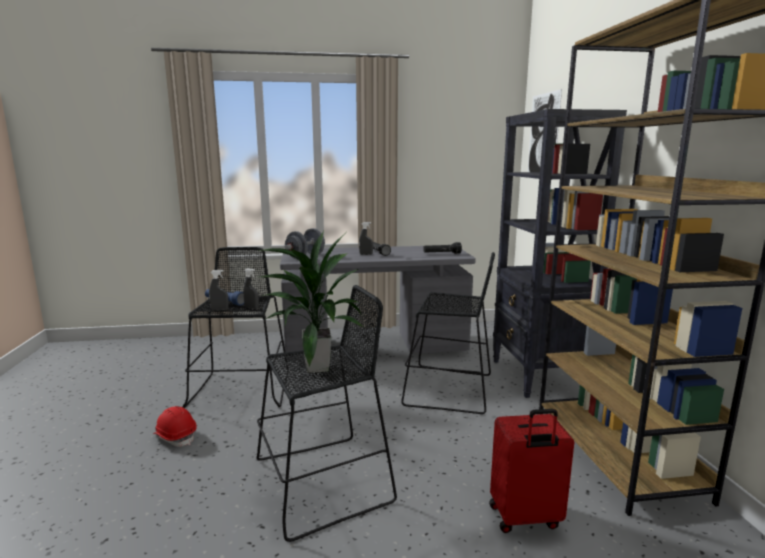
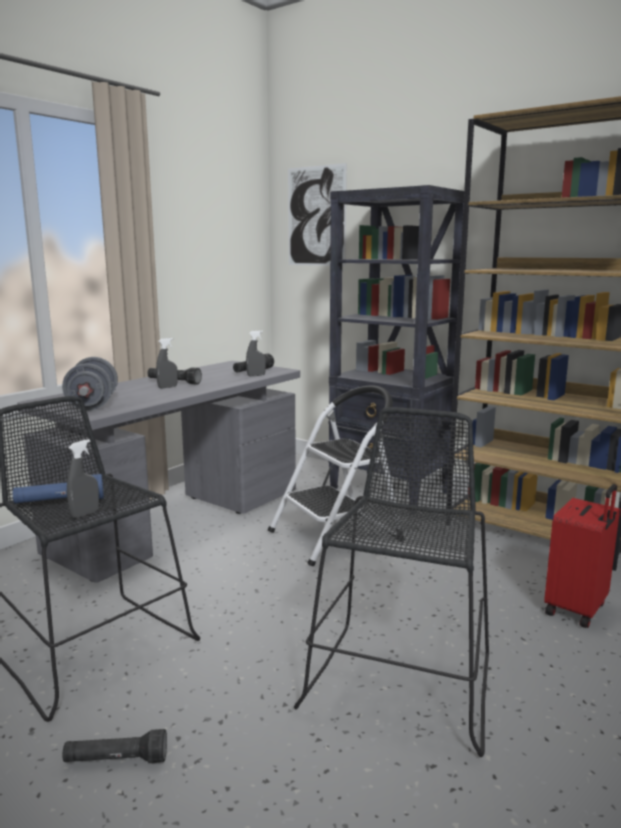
camera: 45 degrees left, 0 degrees up
(176, 436) = (116, 760): red hard hat -> black flashlight
(251, 308) = (131, 496): grey spray bottle -> grey spray bottle (256, 375)
(316, 367) = (410, 525): potted plant -> none
(447, 389) = (339, 536): black stool -> step ladder

